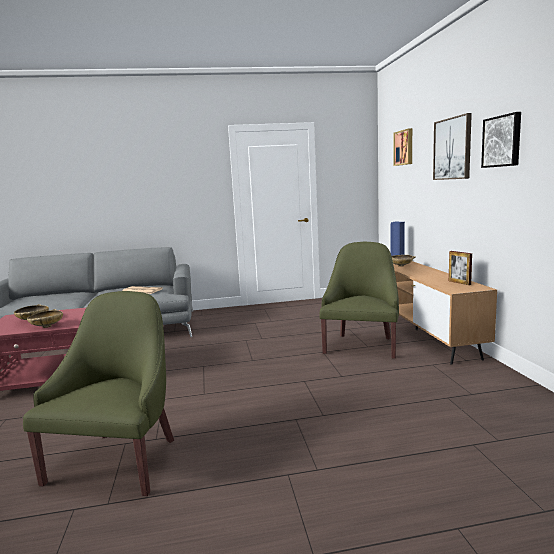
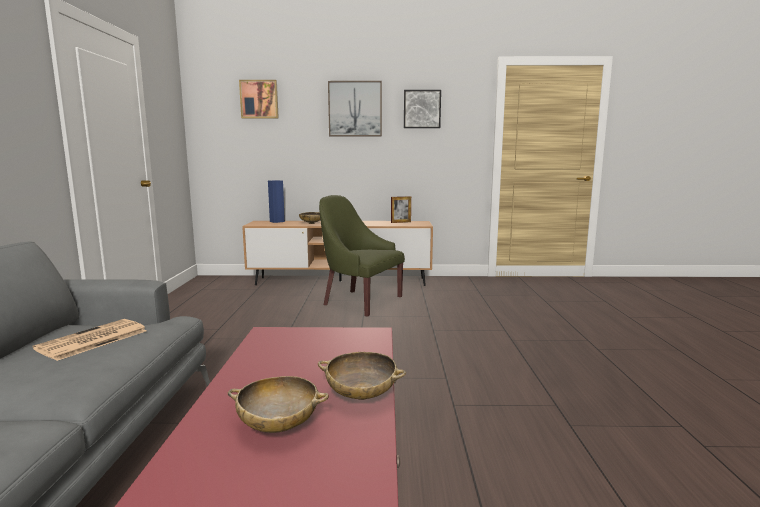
camera: 80 degrees left, 0 degrees up
(118, 460) = (607, 426): green armchair -> none

